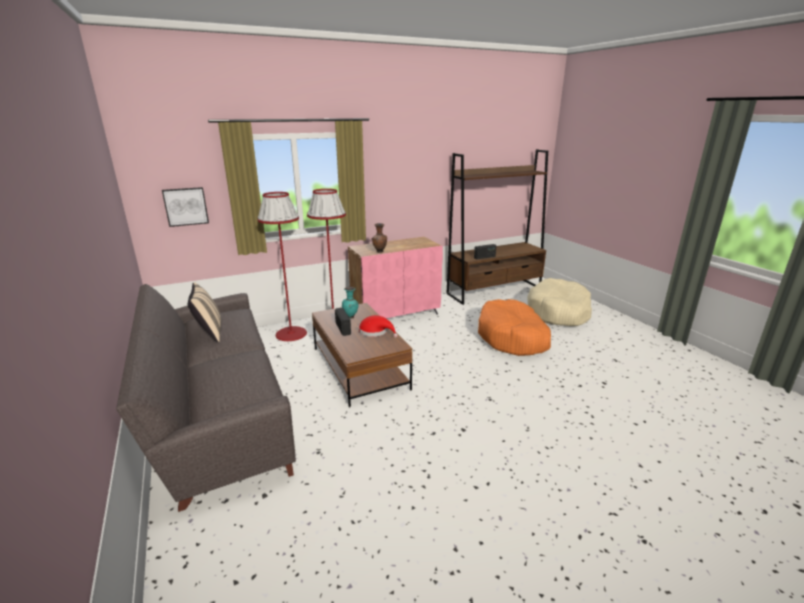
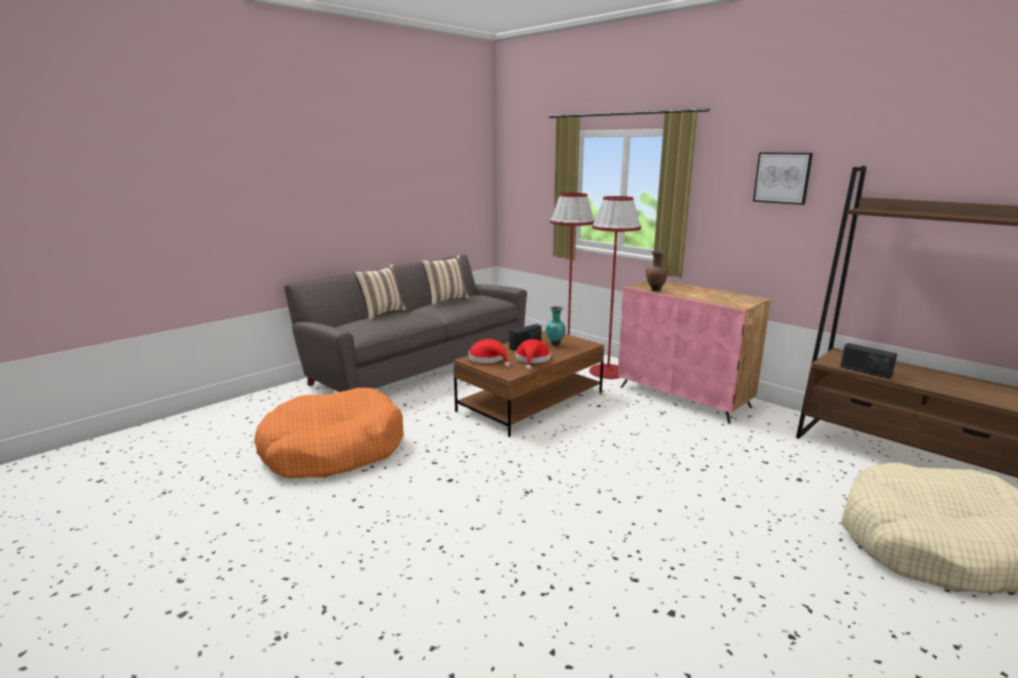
camera: 70 degrees right, 5 degrees down
(186, 206) = (531, 199): picture -> picture (782, 178)
(206, 374) = (381, 313): none -> beige pillow
(359, 348) = (488, 359): none -> red hat
(512, 337) = (734, 496): orange dog bed -> orange dog bed (333, 449)

